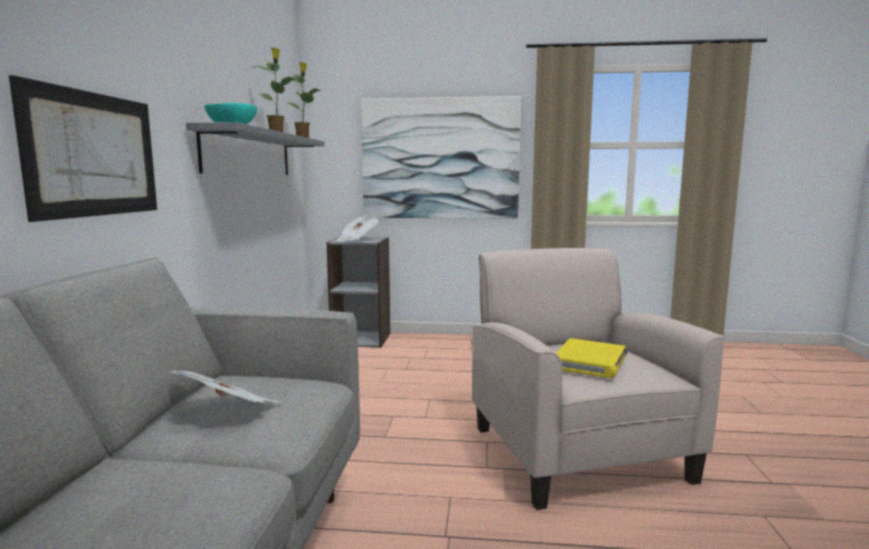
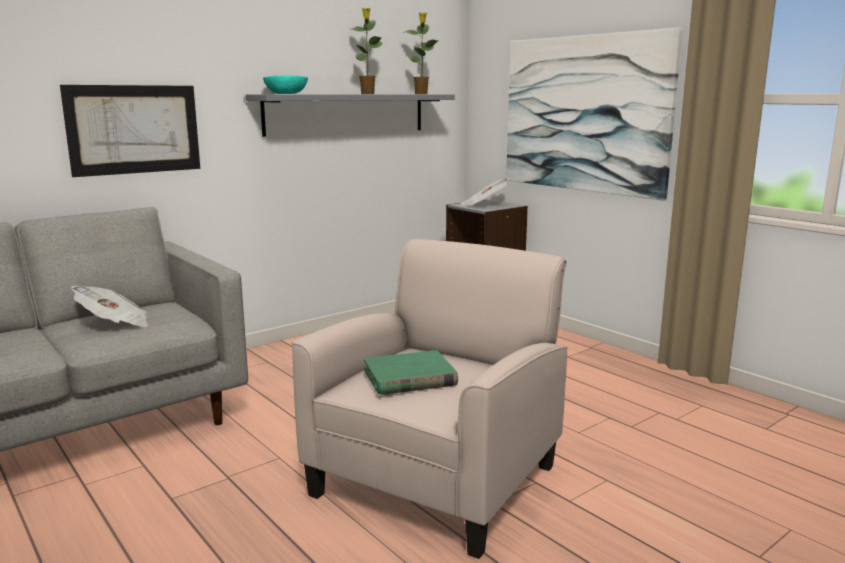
camera: 45 degrees right, 5 degrees up
(590, 362) = (409, 377): yellow book -> green book

